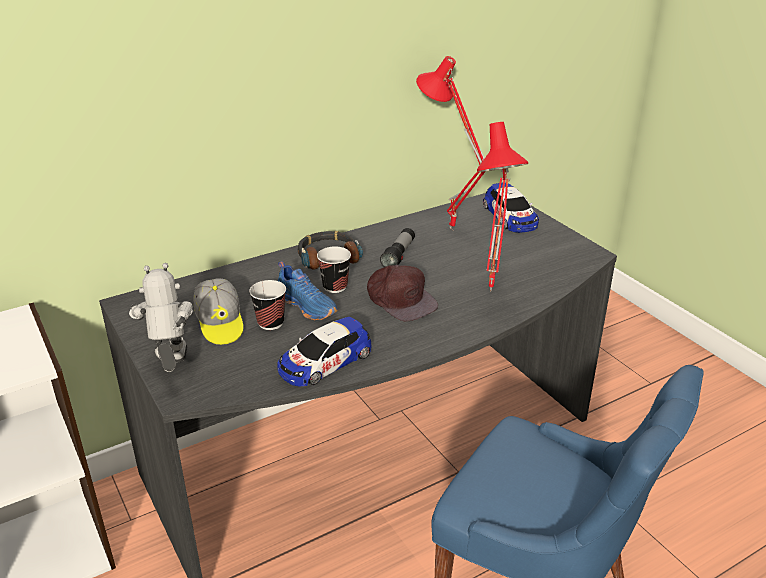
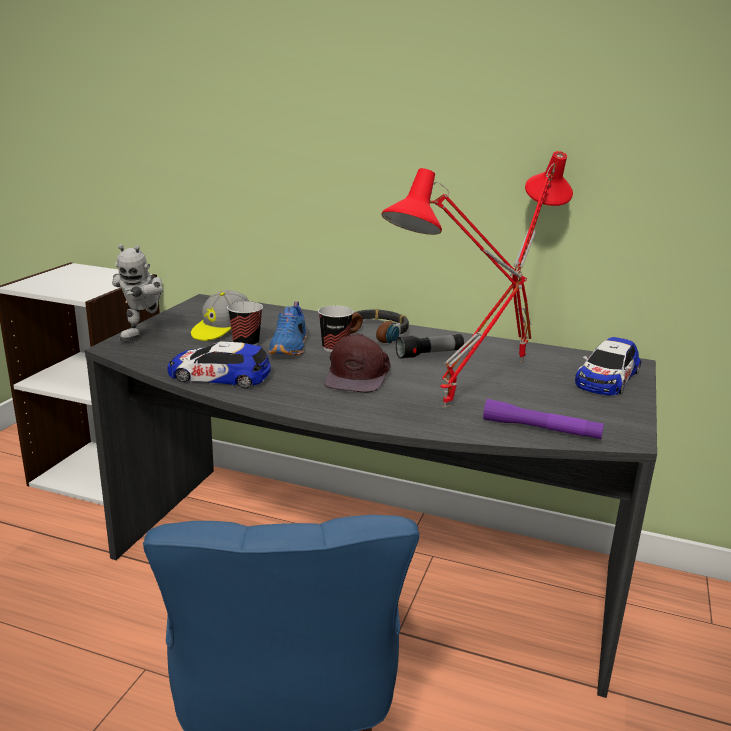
camera: 50 degrees right, 10 degrees down
(172, 368) = (144, 335): toy robot -> toy robot turned 150 degrees clockwise
(555, 274) = (541, 429): none -> purple flashlight

